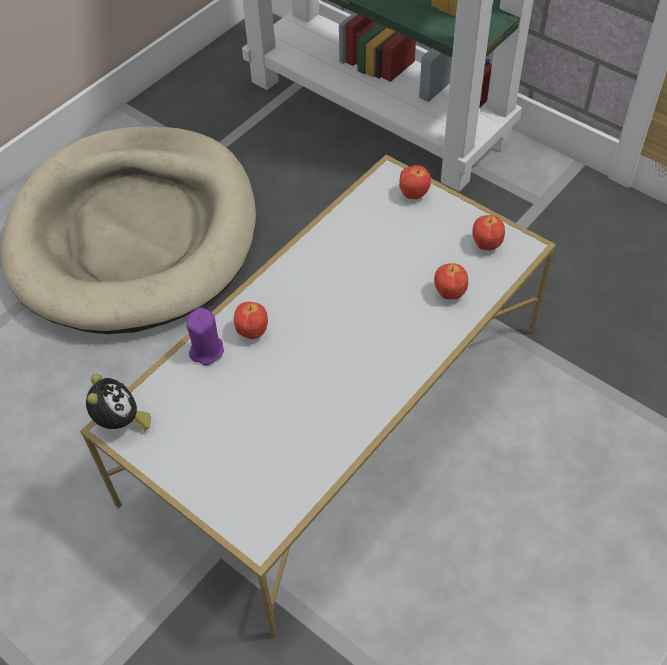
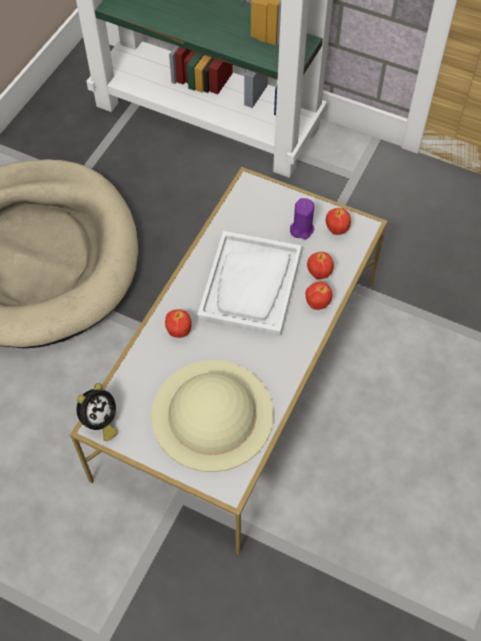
camera: 15 degrees left, 5 degrees up
(121, 422) = (99, 422): alarm clock -> alarm clock turned 60 degrees clockwise
(207, 350) = (148, 353): purple candle -> purple candle (301, 229)
(263, 440) = (212, 414): none -> beige hat
(358, 292) = (251, 285): none -> white tray
(414, 194) = (272, 197): apple -> apple (317, 303)

